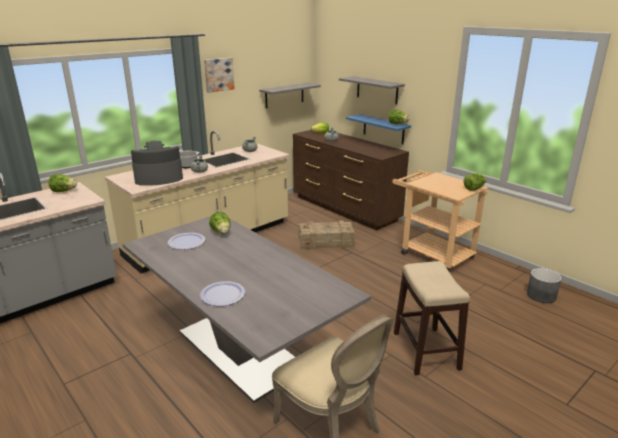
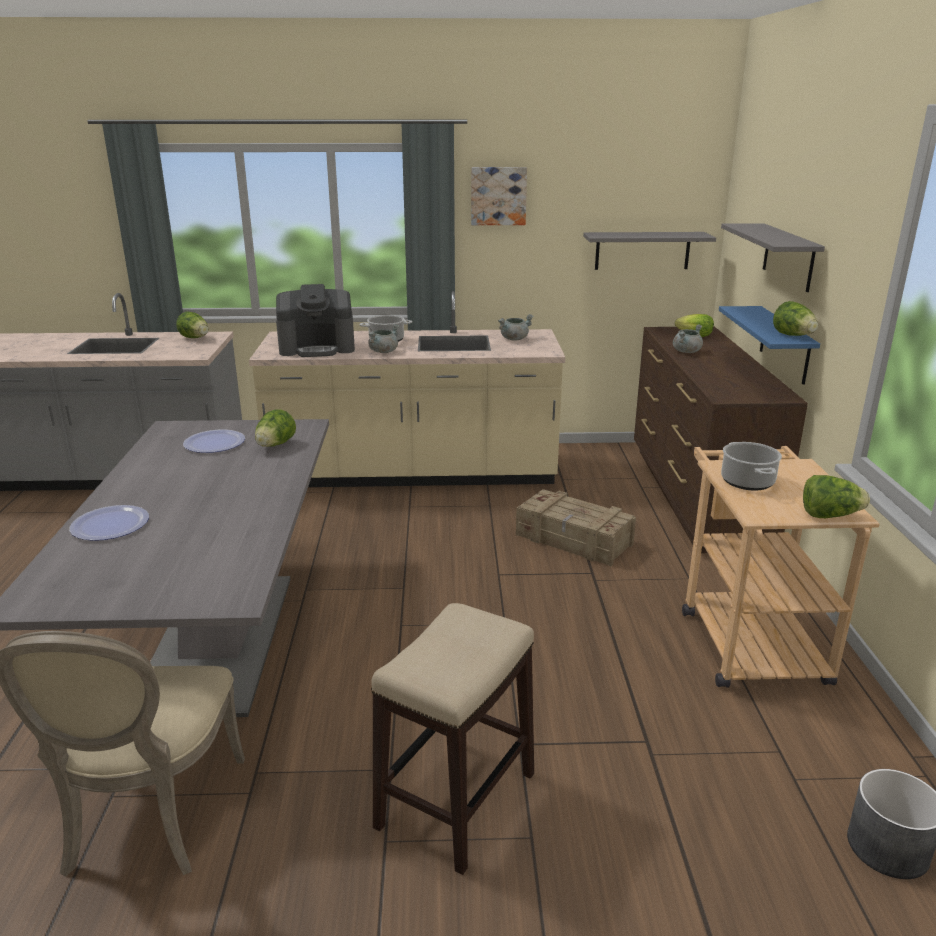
camera: 40 degrees right, 0 degrees up
(158, 178) = (317, 348): coffee machine -> coffee machine turned 150 degrees clockwise
(434, 185) = (746, 481): none -> cooking pot

